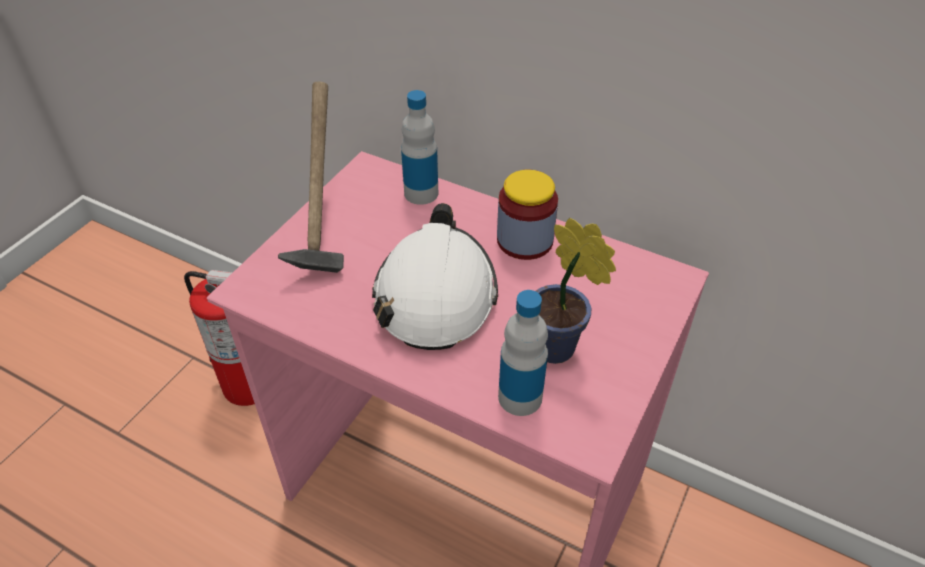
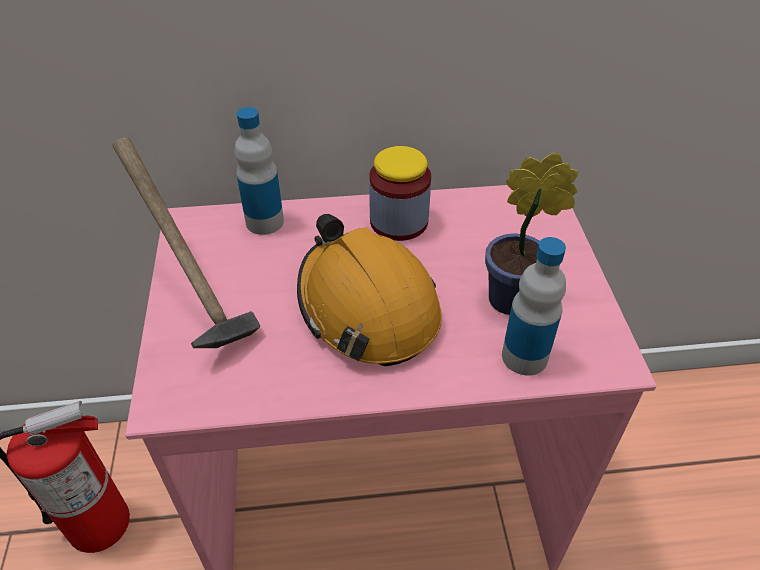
camera: 35 degrees left, 0 degrees up
(435, 294) = (367, 307): white hard hat -> orange hard hat

